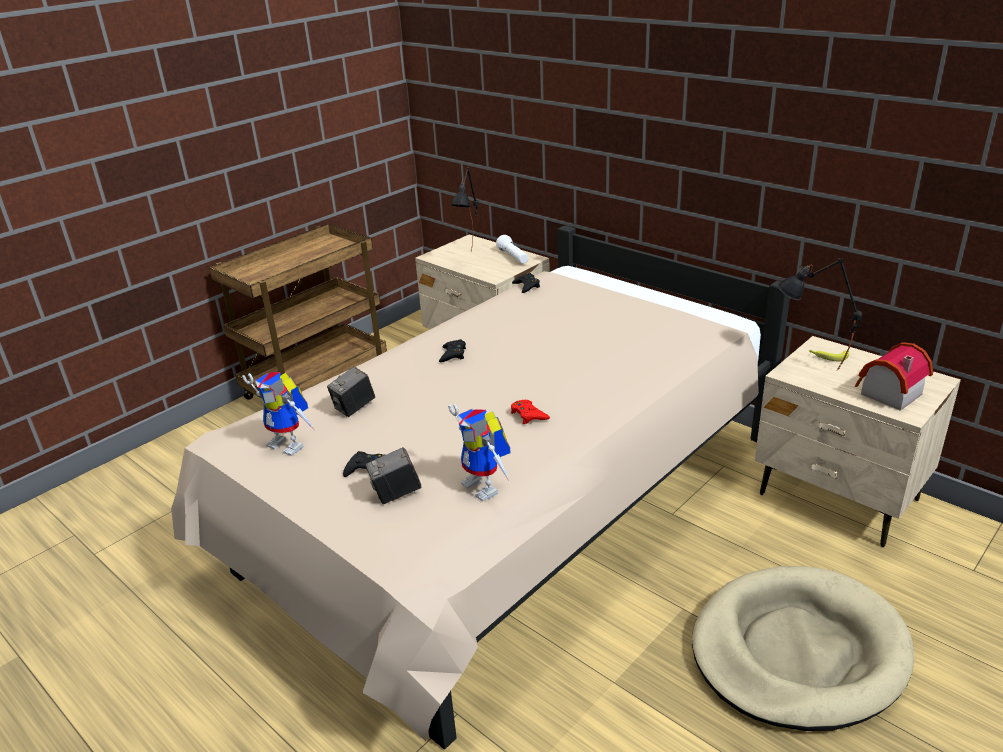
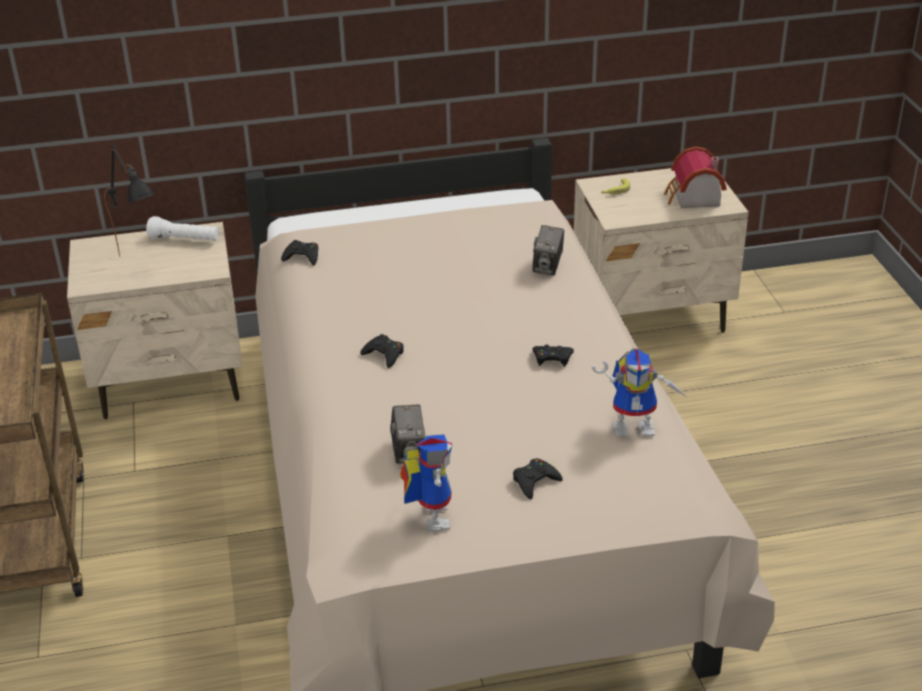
camera: 55 degrees left, 5 degrees up
(291, 444) = (429, 515): toy robot -> toy robot turned 75 degrees counterclockwise
(396, 494) = (592, 478): camera -> camera (548, 267)
(528, 415) = (552, 358): red game controller -> black game controller
(797, 651) = (784, 434): beige dog bed -> none
(808, 371) = (624, 210): black table lamp -> none

